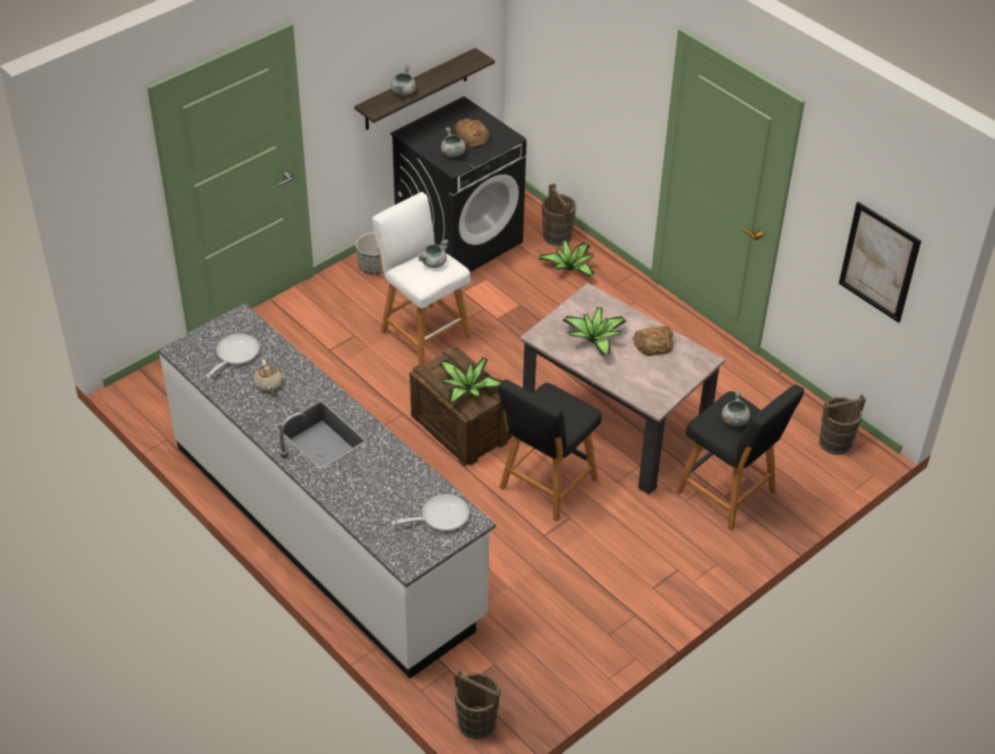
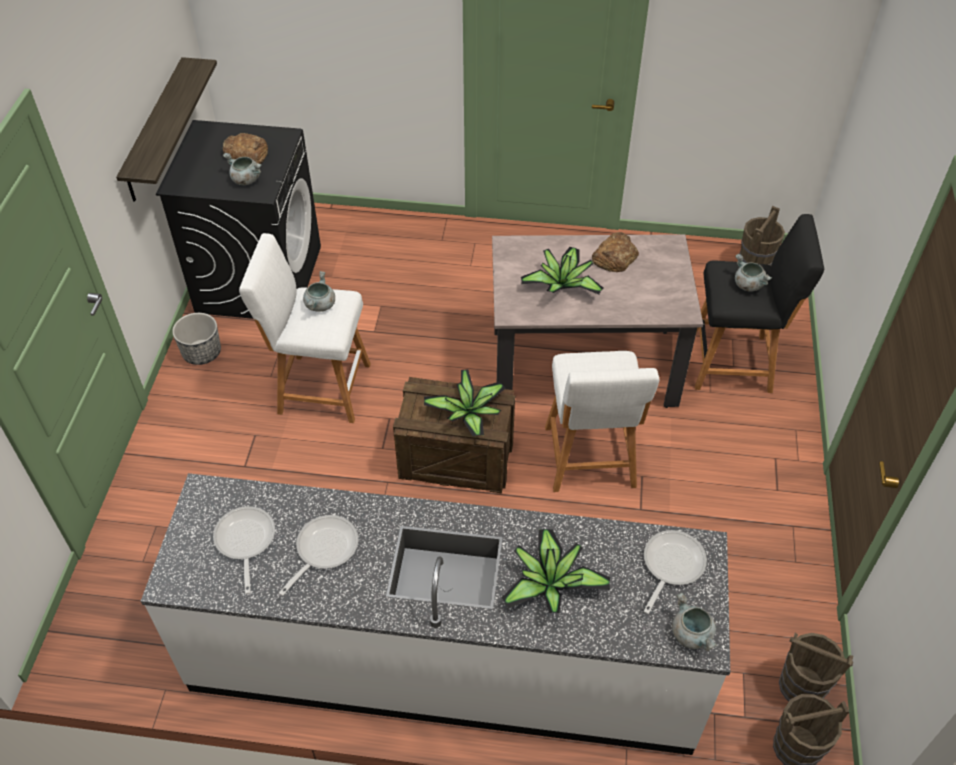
camera: 40 degrees left, 5 degrees up
(268, 384) = (323, 550): beige teapot -> frying pan
(403, 92) = (156, 136): grey cooking pot -> grey cooking pot (692, 634)
(545, 486) = (590, 461): black stool -> white stool
(557, 236) = (345, 224): brown bucket -> brown bucket (801, 686)
(570, 267) = (387, 245): potted plant -> potted plant (550, 584)
(879, 262) = (776, 62): picture -> none

